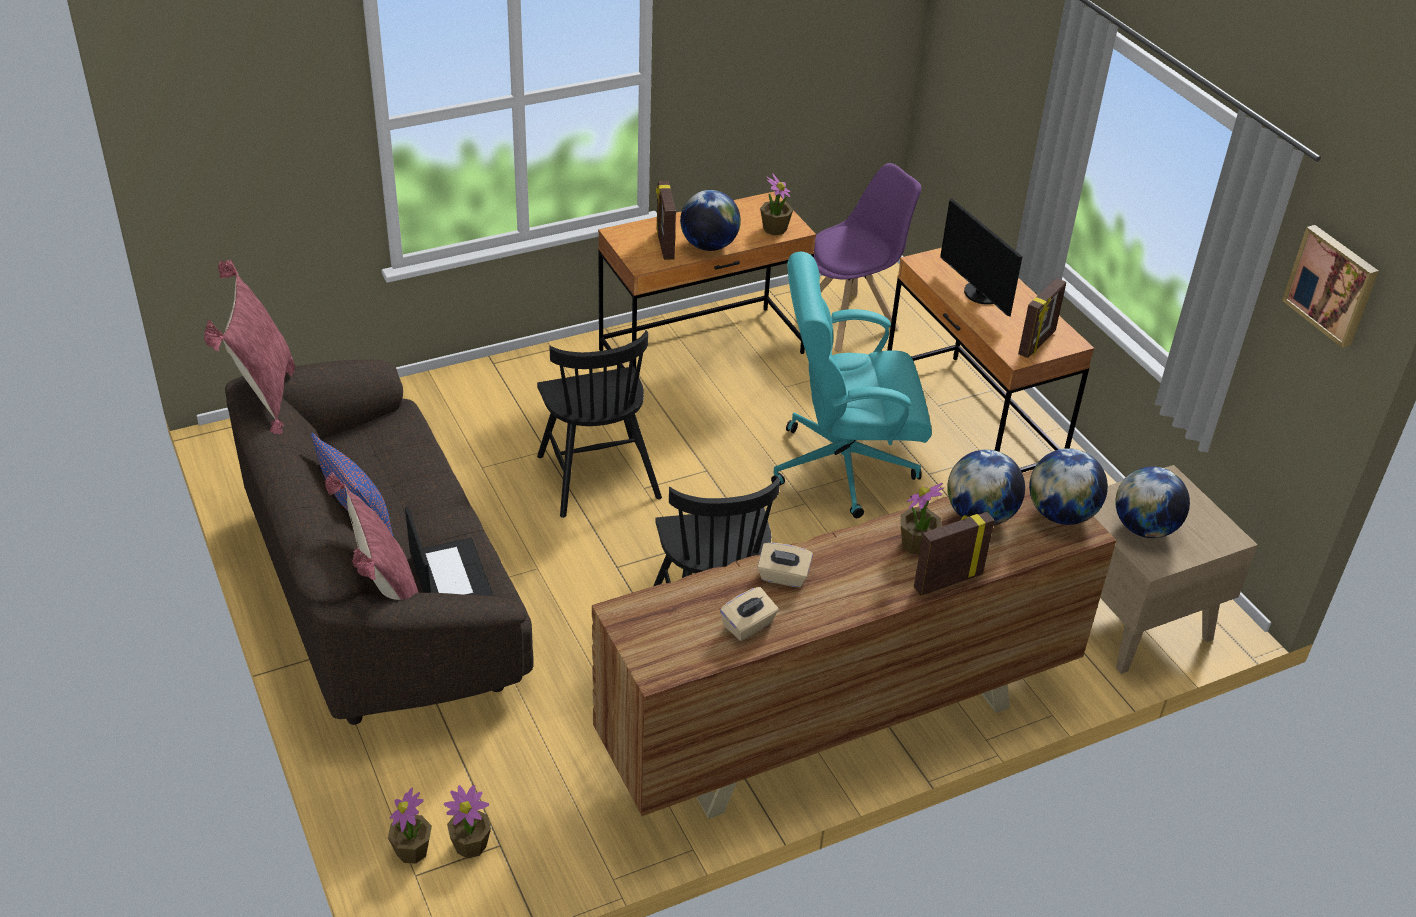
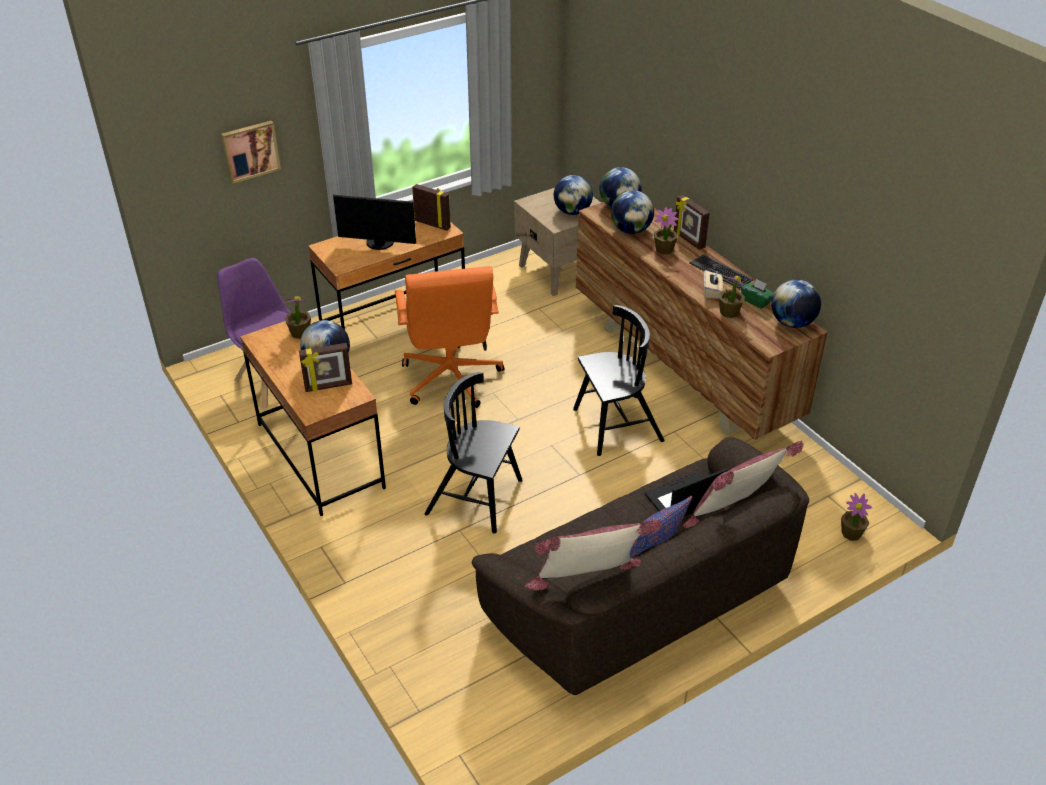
camera: 95 degrees left, 0 degrees up
(470, 845) = (834, 508): potted plant -> potted plant (729, 312)
(596, 471) = (479, 498): black chair -> black chair turned 135 degrees counterclockwise
(678, 656) = (792, 323): none -> globe
(748, 626) = (756, 301): beige tissue box -> green tissue box
(843, 466) = (451, 377): turquoise office chair -> orange office chair
(843, 601) = (721, 271): none -> keyboard
(980, 294) = (379, 244): monitor -> monitor turned 45 degrees clockwise
(1332, 285) = (532, 47): picture -> picture (250, 150)

